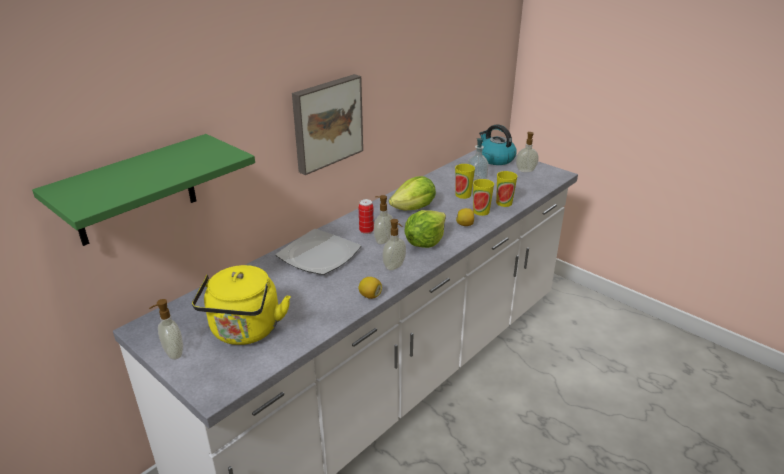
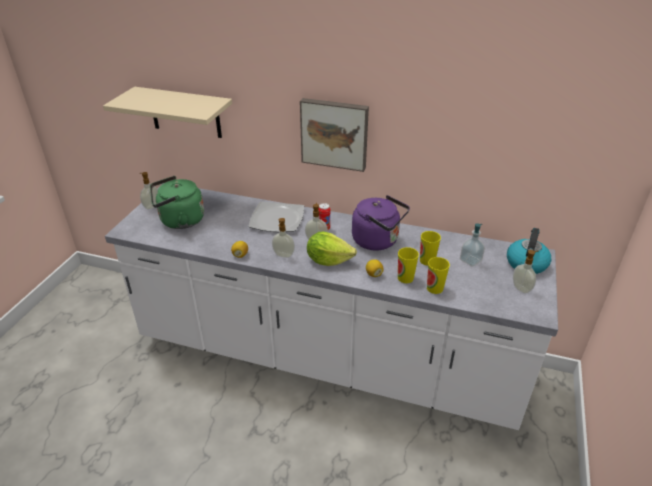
camera: 65 degrees right, 5 degrees up
(134, 191) = (185, 112): green shelf -> beige shelf
(245, 331) = (179, 221): yellow kettle -> green kettle
(414, 208) = (378, 241): lettuce -> purple kettle

